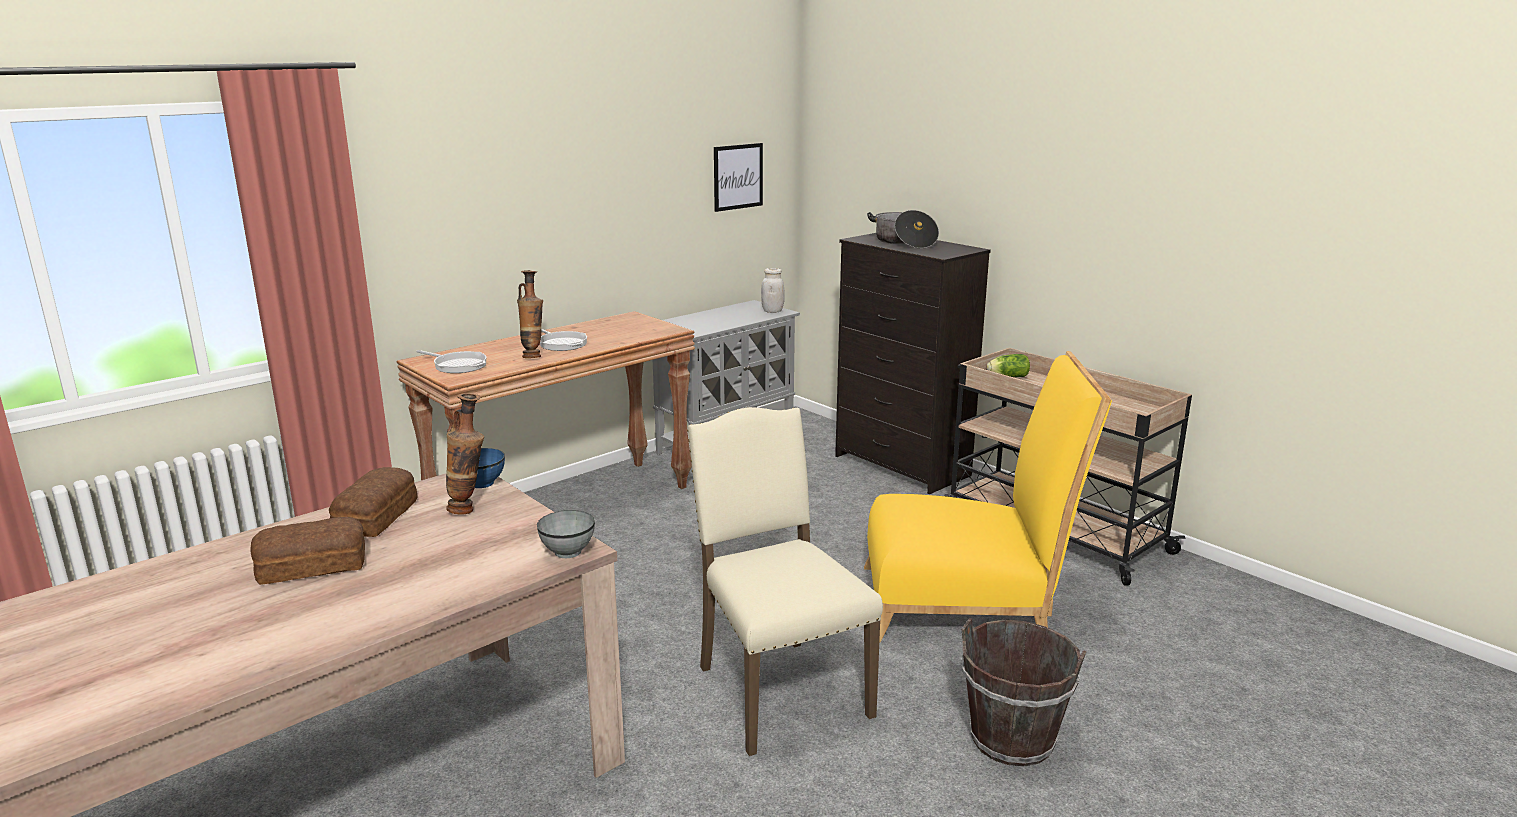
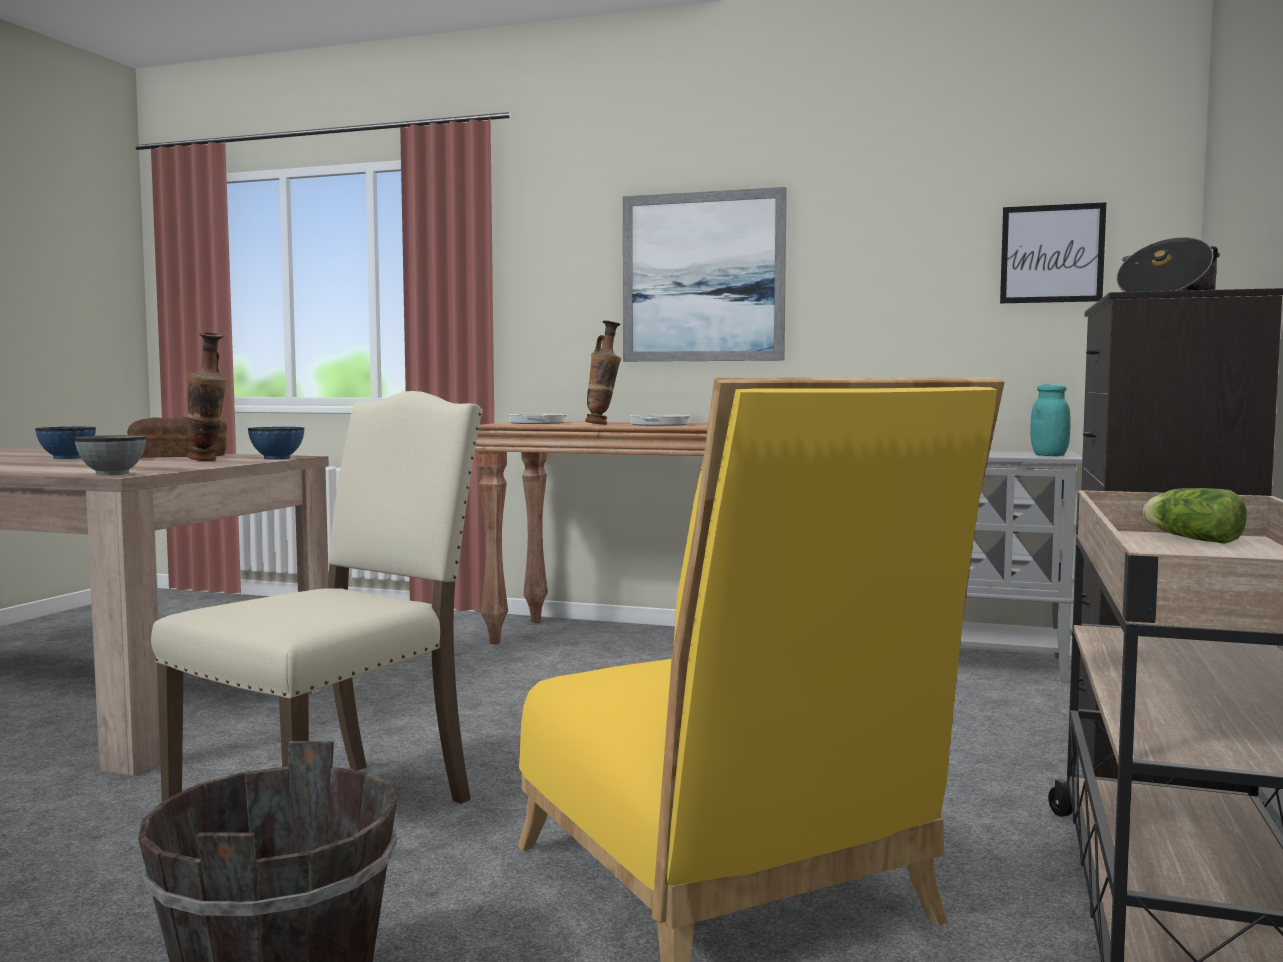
camera: 60 degrees right, 15 degrees down
(311, 565) = (67, 458): bread -> blue bowl
(530, 209) = (703, 277): none -> picture
(772, 311) = (1049, 455): white jar -> turquoise jar

